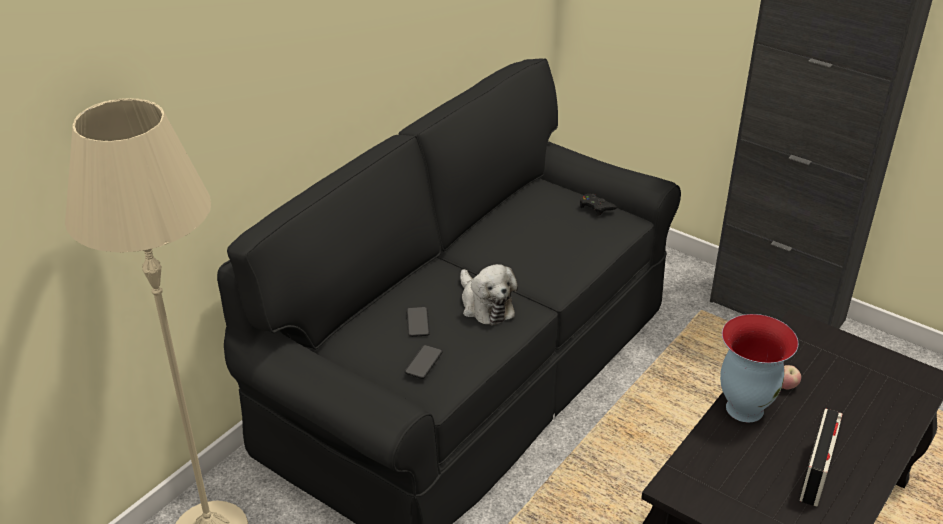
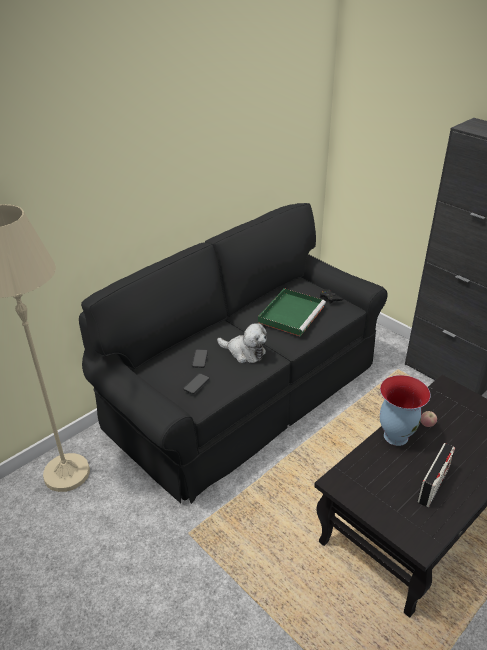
camera: 10 degrees right, 0 degrees up
(485, 305) = (244, 352): plush toy -> plush toy turned 45 degrees counterclockwise
(543, 237) = (291, 313): none -> green tray

